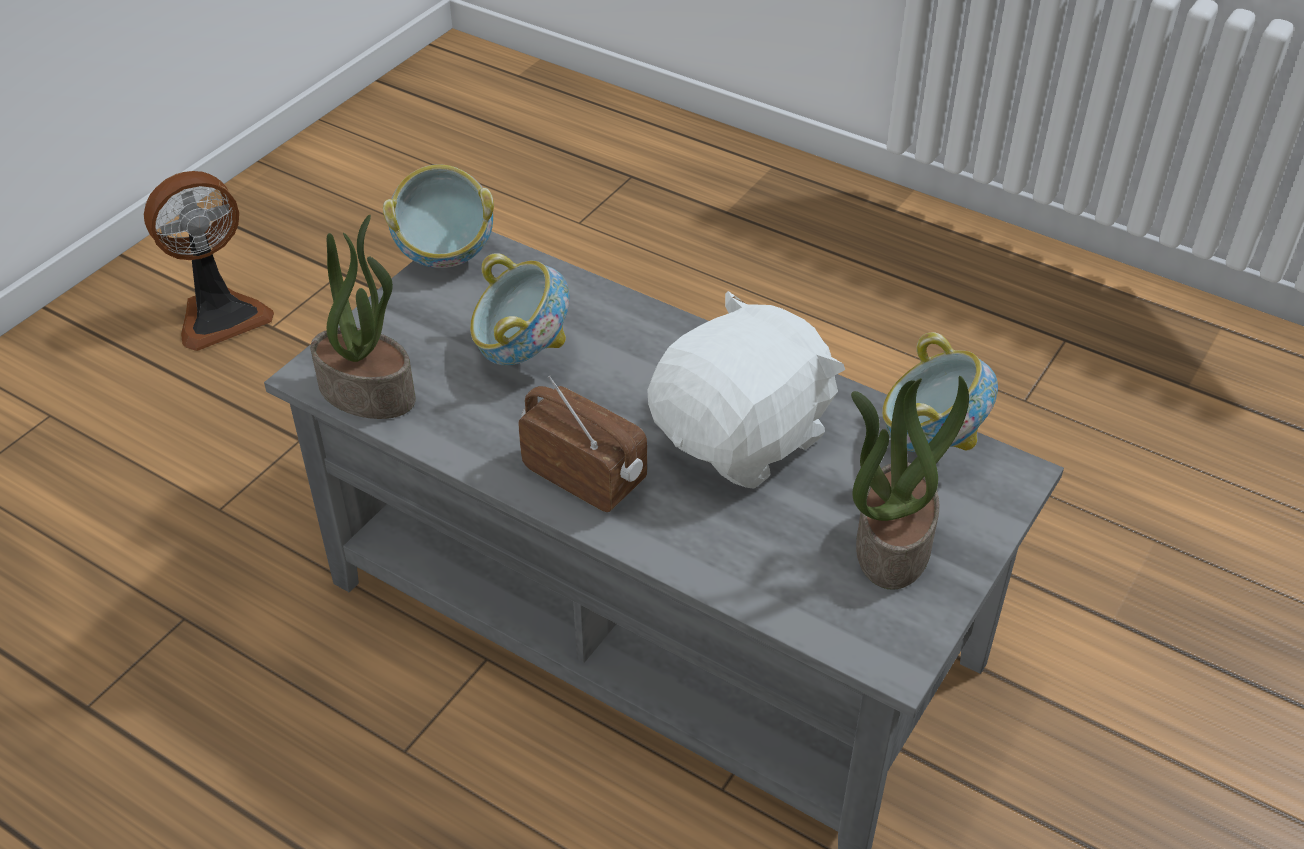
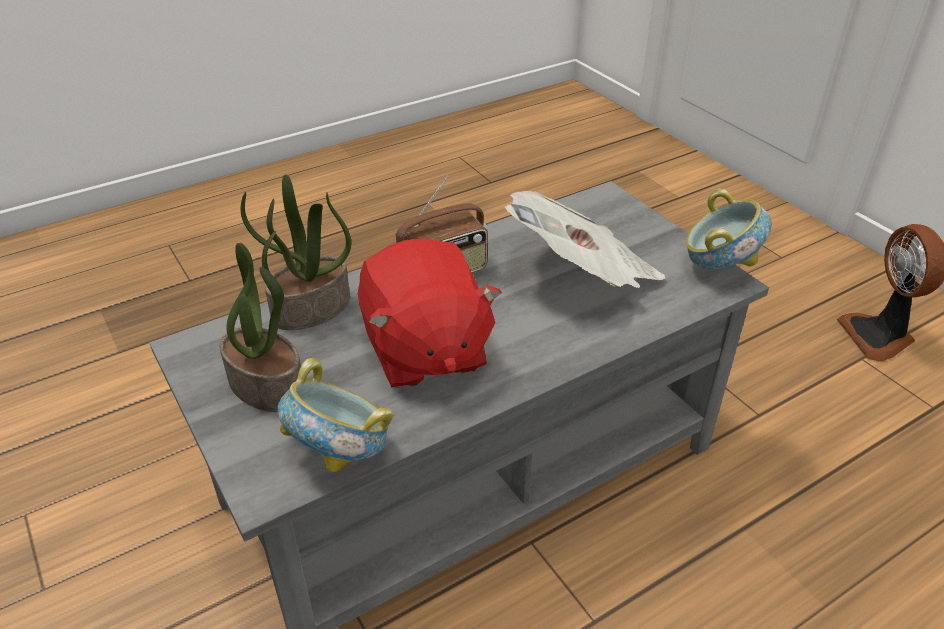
camera: 115 degrees right, 5 degrees down
(369, 391) = (578, 211): potted plant -> potted plant (311, 310)
(522, 352) = (583, 275): bowl -> newspaper
(743, 437) = (424, 350): white plush toy -> red plush toy

